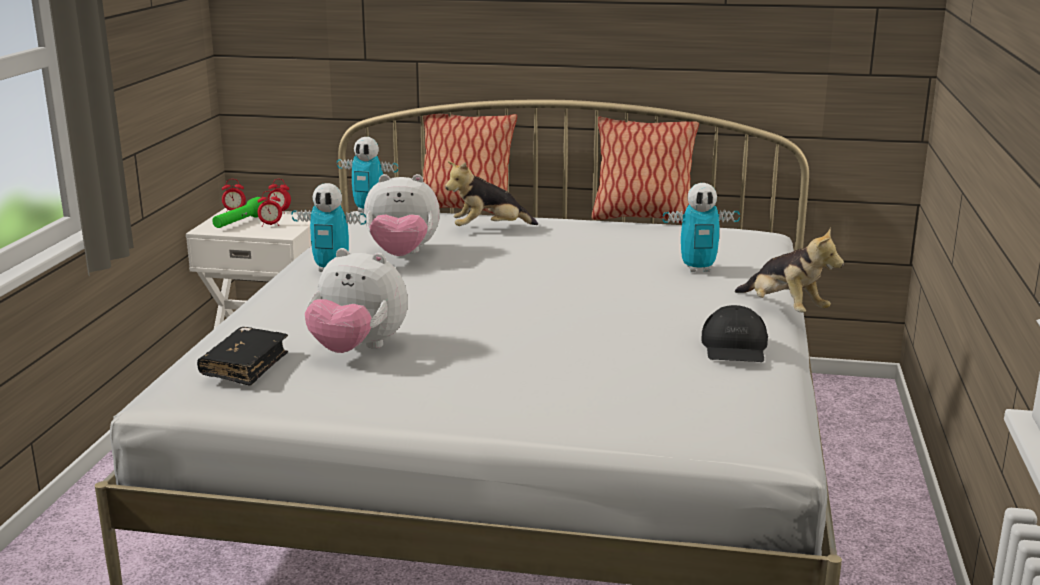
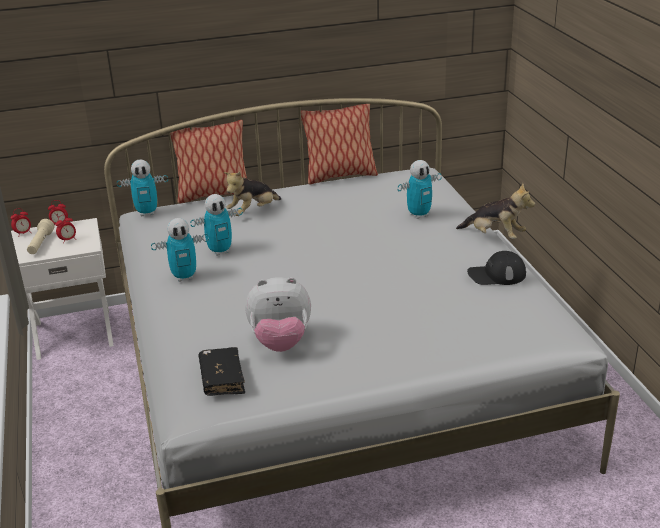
camera: 25 degrees left, 10 degrees up
(239, 223) = (40, 244): green flashlight -> beige flashlight
(402, 255) = (220, 251): plush toy -> toy robot
(734, 347) = (496, 275): black cap -> black cap turned 105 degrees clockwise

